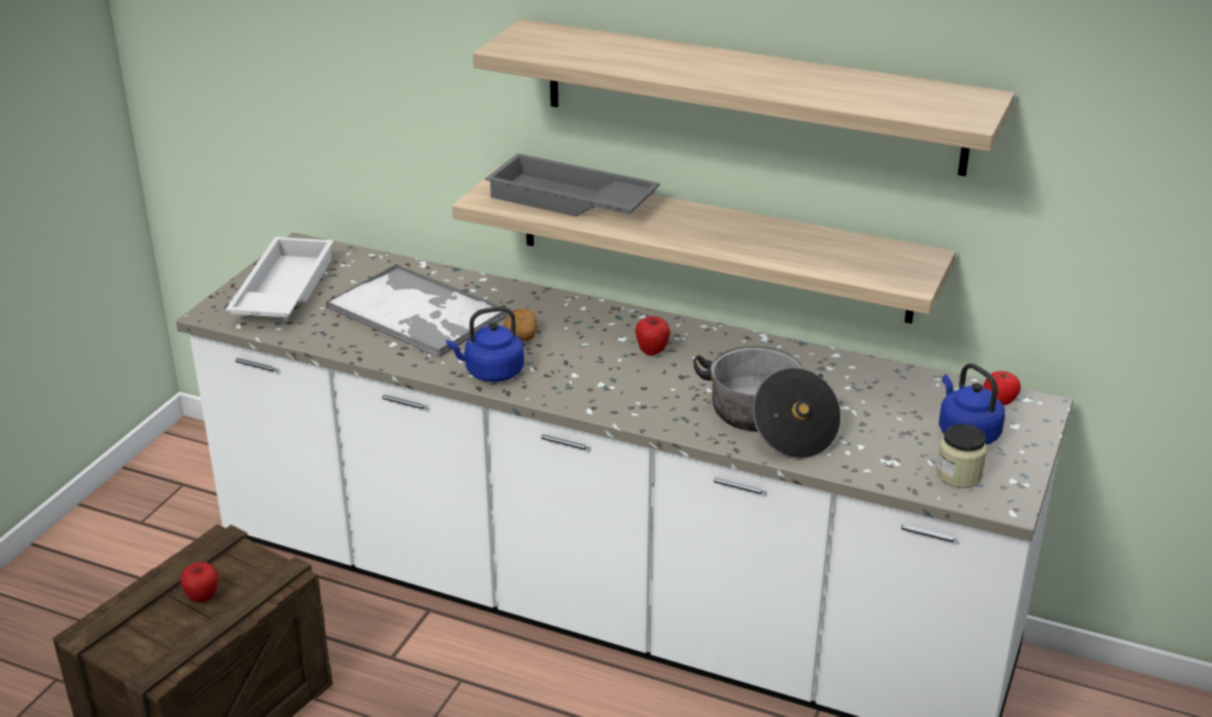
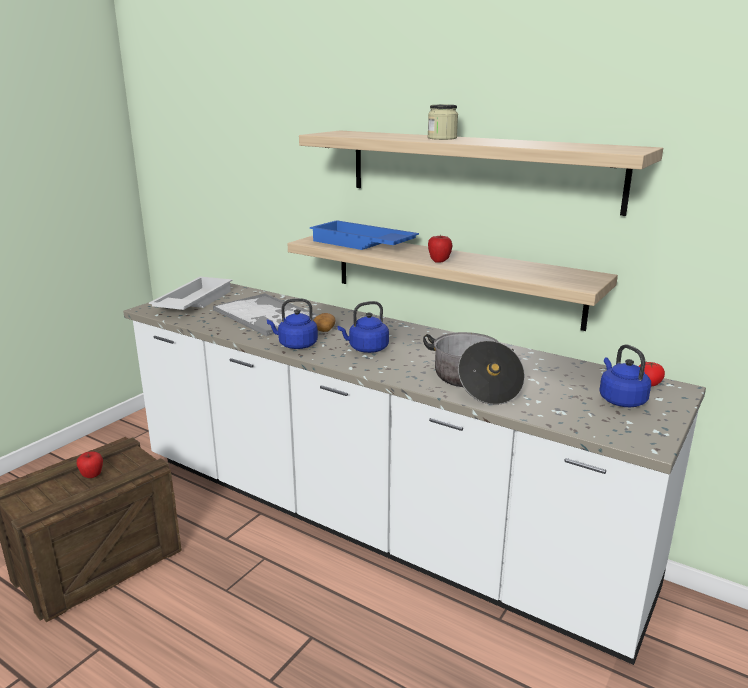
camera: 10 degrees right, 10 degrees down
(569, 201) = (361, 244): grey tray -> blue tray
(599, 371) = (366, 349): none -> blue kettle
(652, 352) = (405, 342): apple -> apple (439, 261)
(959, 475) = (612, 423): jar -> jar (442, 138)

